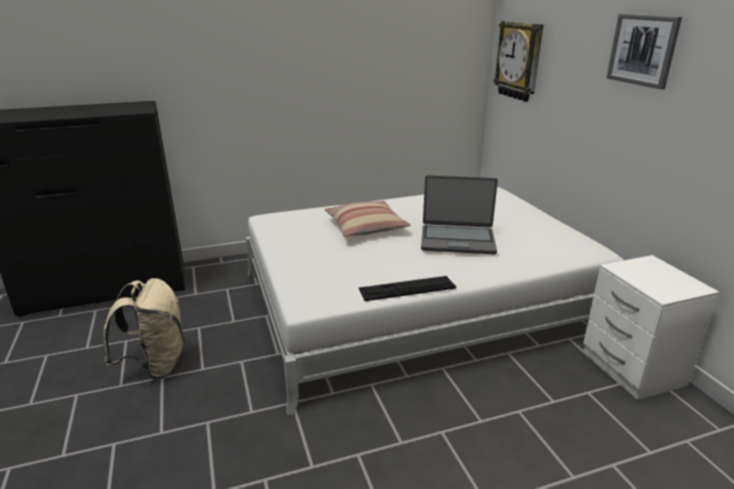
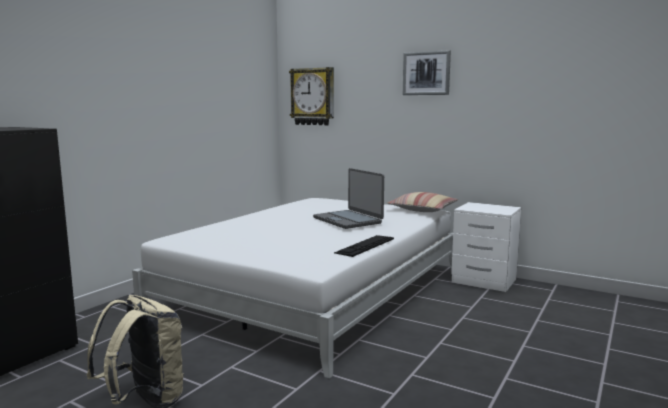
camera: 40 degrees left, 15 degrees down
(366, 227) = (268, 227): pillow -> pillow (422, 210)
(457, 240) = (348, 220): laptop -> laptop turned 90 degrees clockwise

